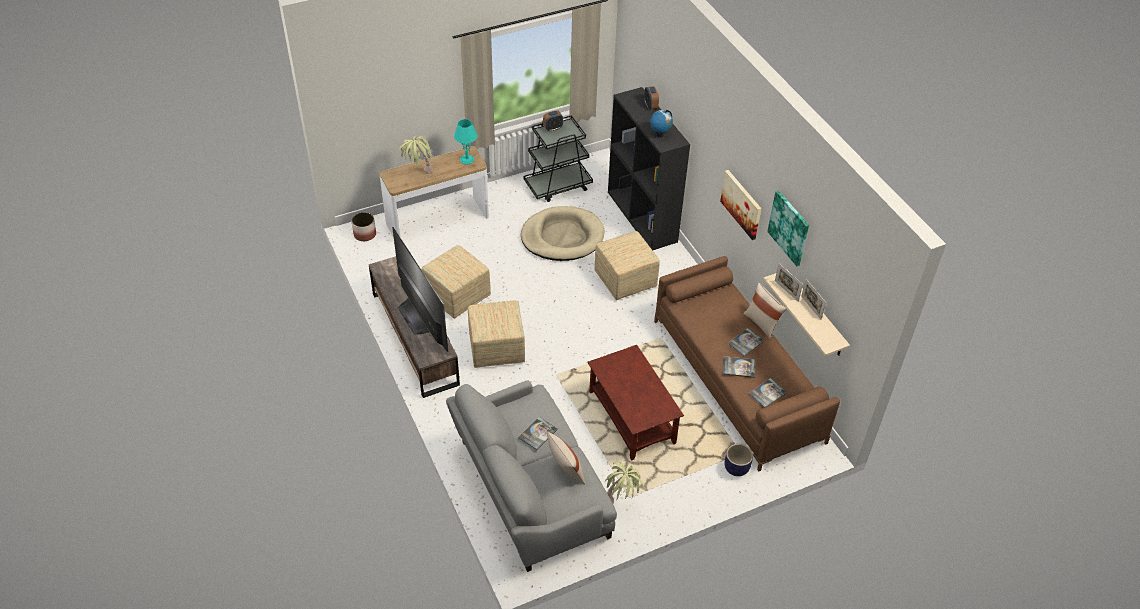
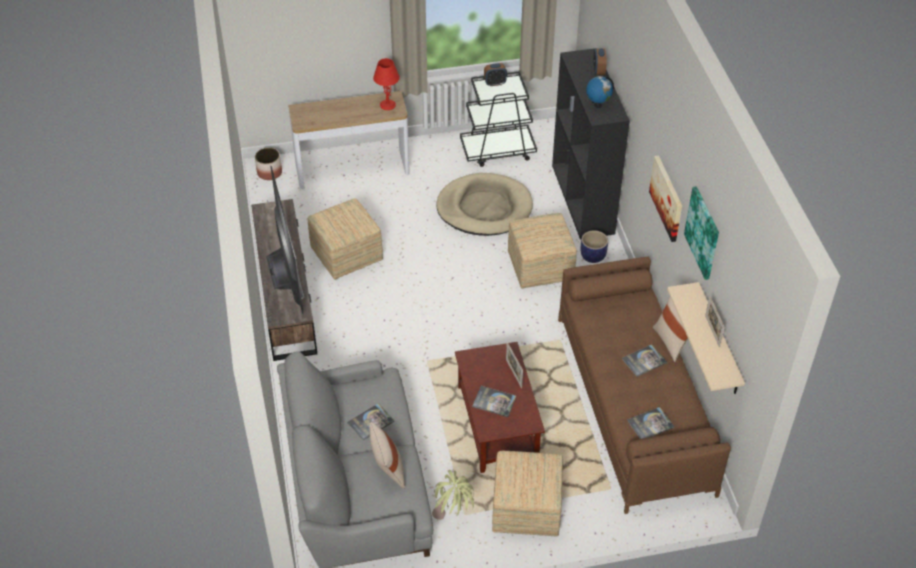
camera: 15 degrees right, 0 degrees up
(419, 176) = (329, 115): potted plant -> none
(467, 159) = (388, 105): turquoise table lamp -> red table lamp
(496, 349) = (370, 320): ottoman -> ottoman (525, 509)
(736, 468) = (600, 505): planter -> planter (593, 256)
(738, 367) = (626, 388): book -> book (494, 402)
(786, 291) = (689, 307): picture frame -> picture frame (513, 373)

